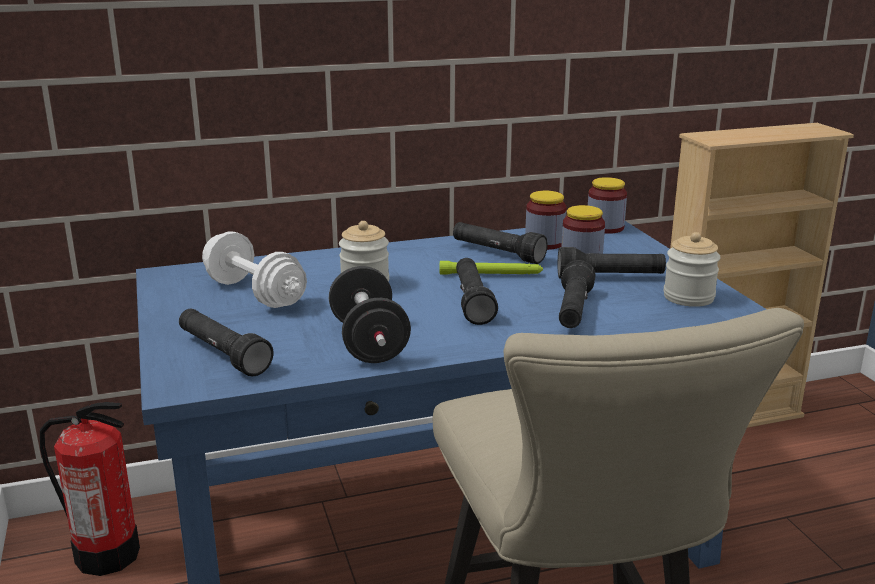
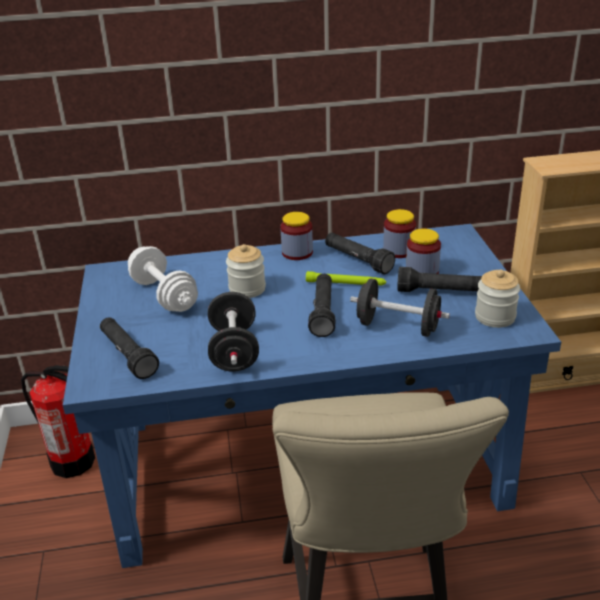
camera: 10 degrees right, 10 degrees up
(573, 311) = (398, 326): black flashlight -> black dumbbell
(605, 227) = (453, 235): jar -> jar (297, 252)

